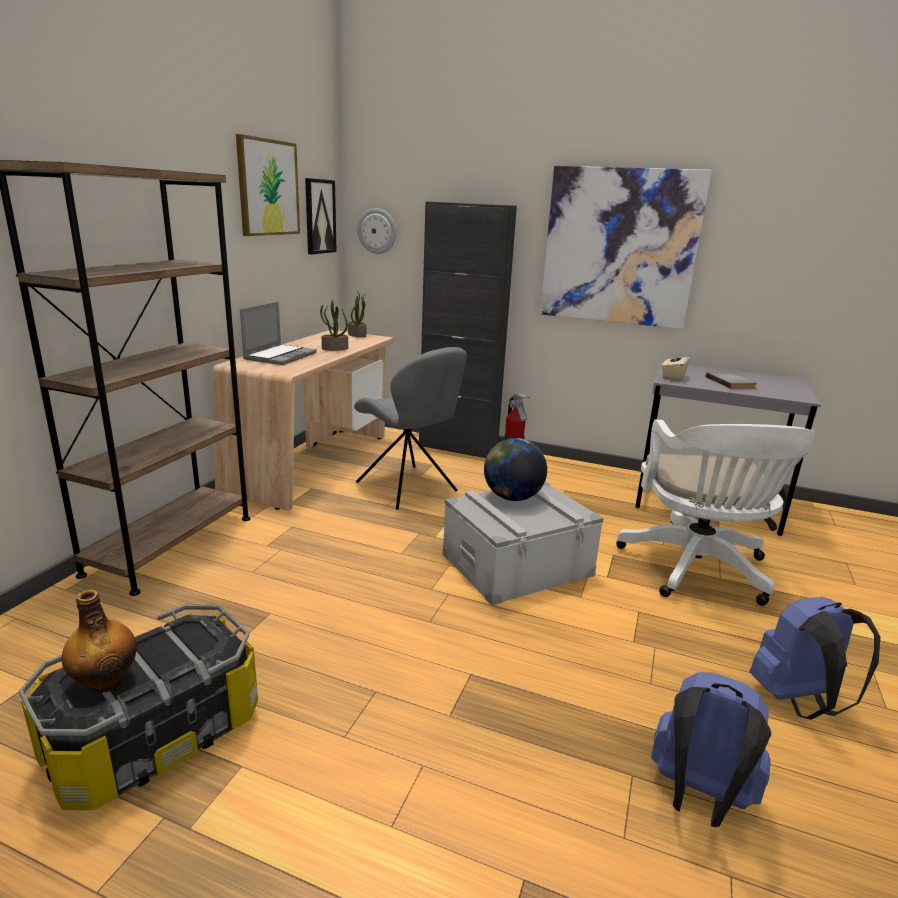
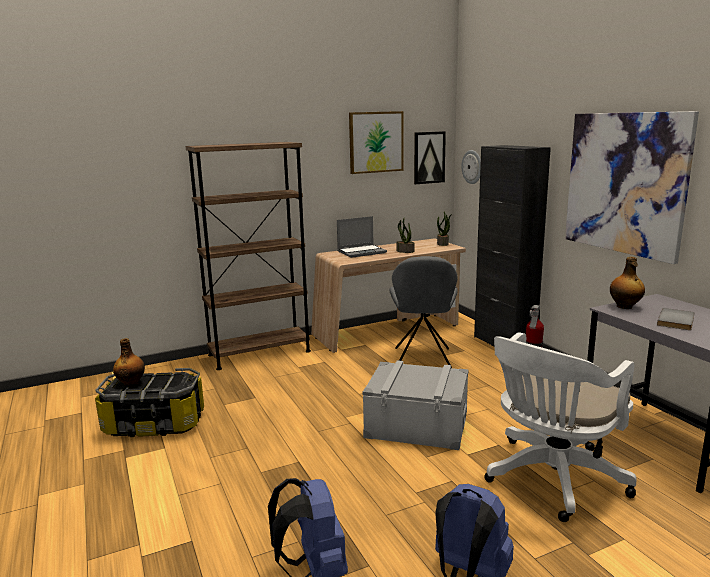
camera: 45 degrees right, 5 degrees down
(512, 497) = (423, 372): globe -> none
(673, 376) = (624, 307): beige tissue box -> bottle

